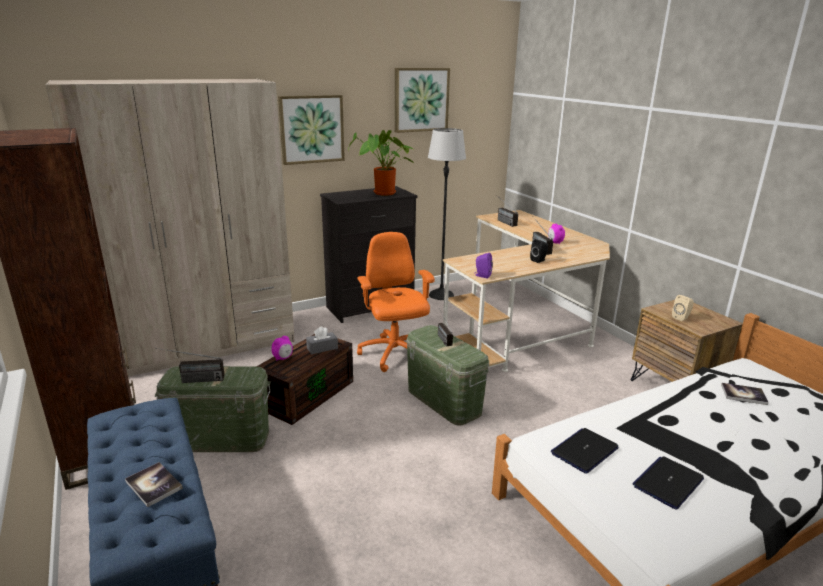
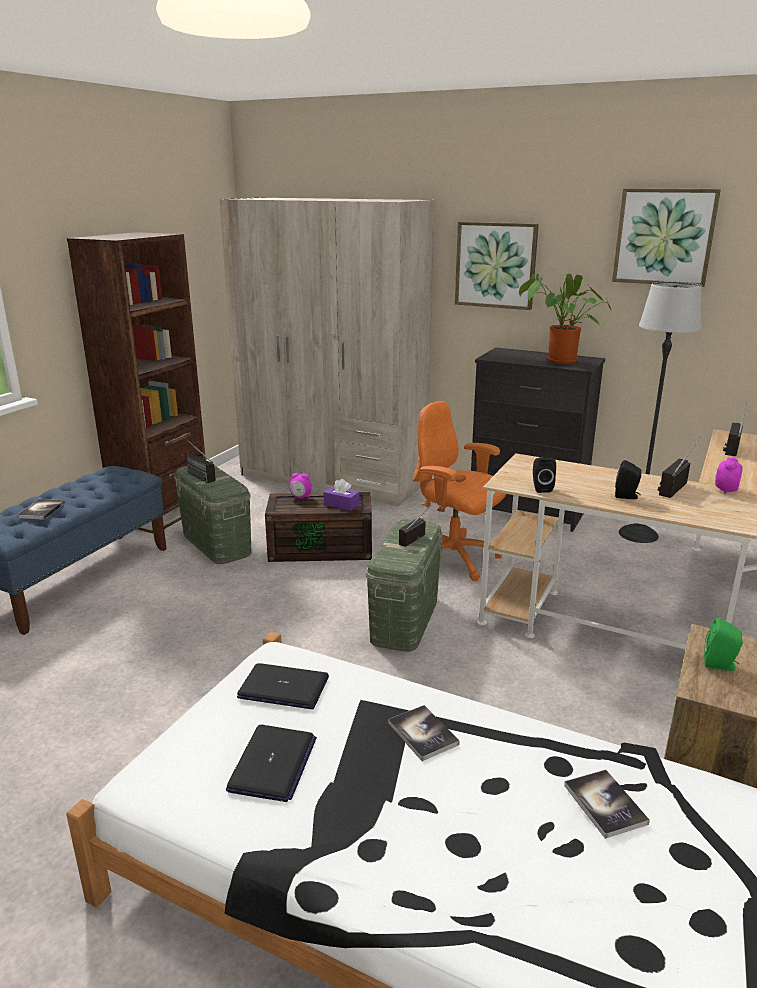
camera: 55 degrees right, 0 degrees up
(322, 348) = (341, 504): grey tissue box -> purple tissue box
(394, 354) = (454, 559): orange office chair -> orange office chair turned 90 degrees counterclockwise
(482, 275) = (503, 481): purple speaker -> none
(504, 272) = (541, 488): none -> black speaker
(662, 420) = (423, 734): none -> book
(668, 483) = (273, 764): laptop -> laptop turned 90 degrees clockwise
(681, 318) = (720, 665): beige speaker -> green speaker

